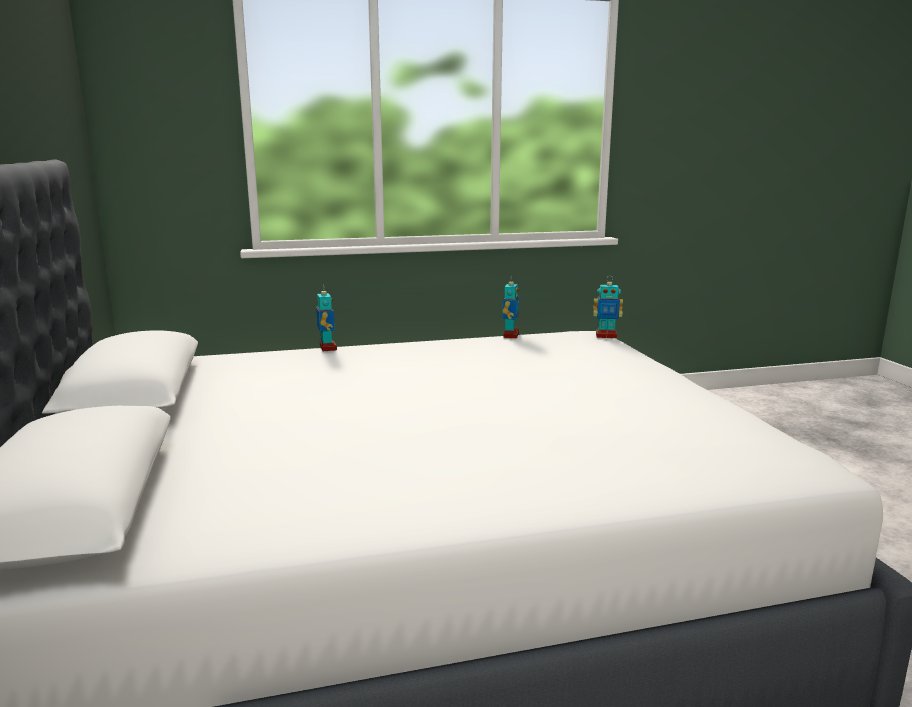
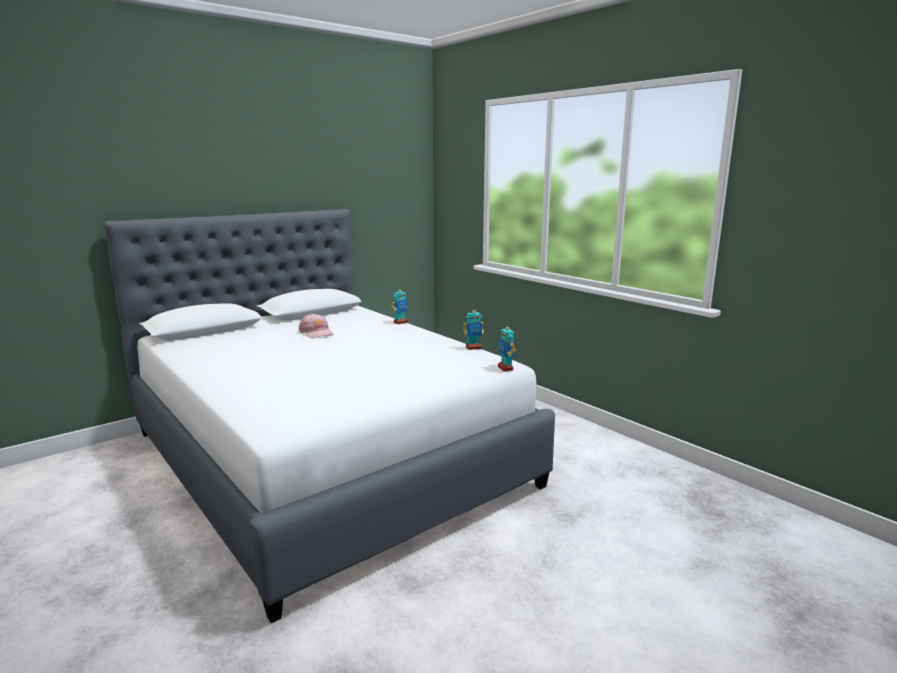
camera: 65 degrees right, 0 degrees up
(301, 400) = (316, 333): none -> pink cap

